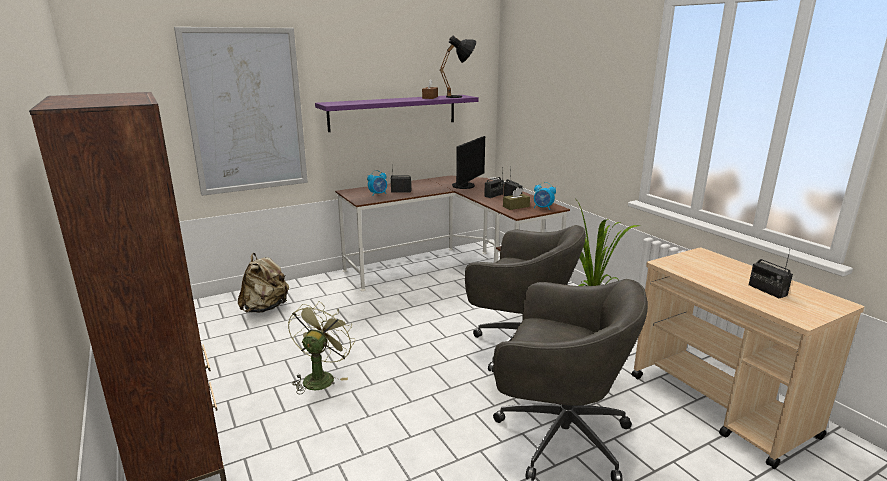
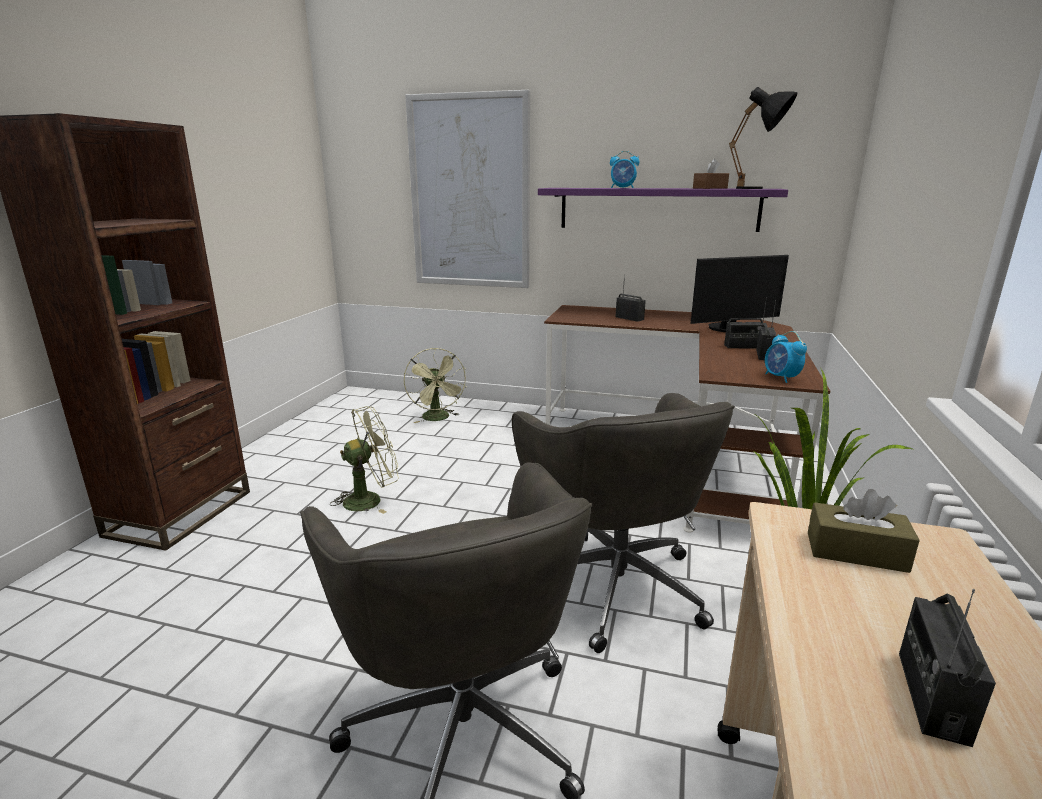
camera: 45 degrees right, 0 degrees up
(265, 308) = (438, 419): beige backpack -> green fan
(378, 194) = (595, 316): alarm clock -> alarm clock (622, 188)
(516, 206) = (740, 366): brown tissue box -> brown tissue box (856, 552)

